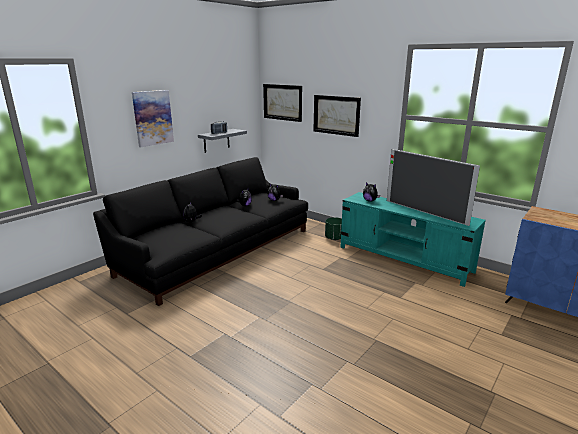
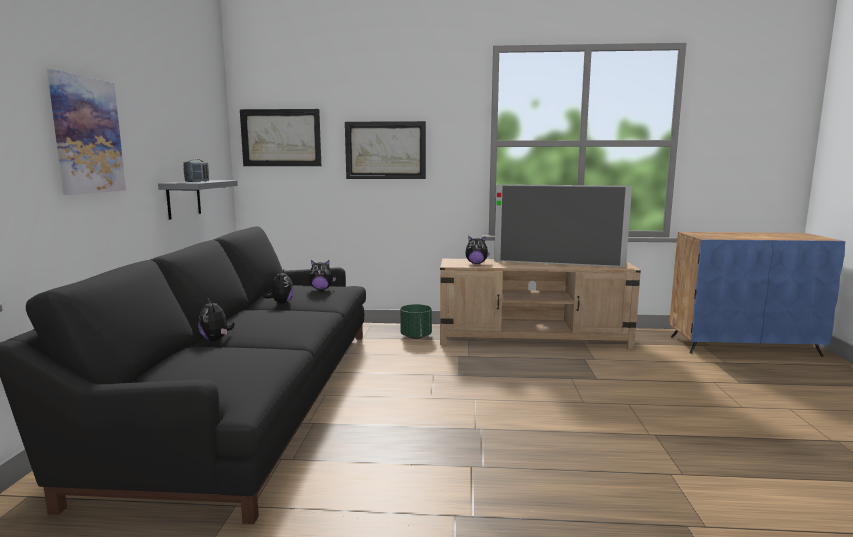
camera: 35 degrees left, 10 degrees down
(404, 259) = (533, 339): turquoise tv stand -> beige tv stand

